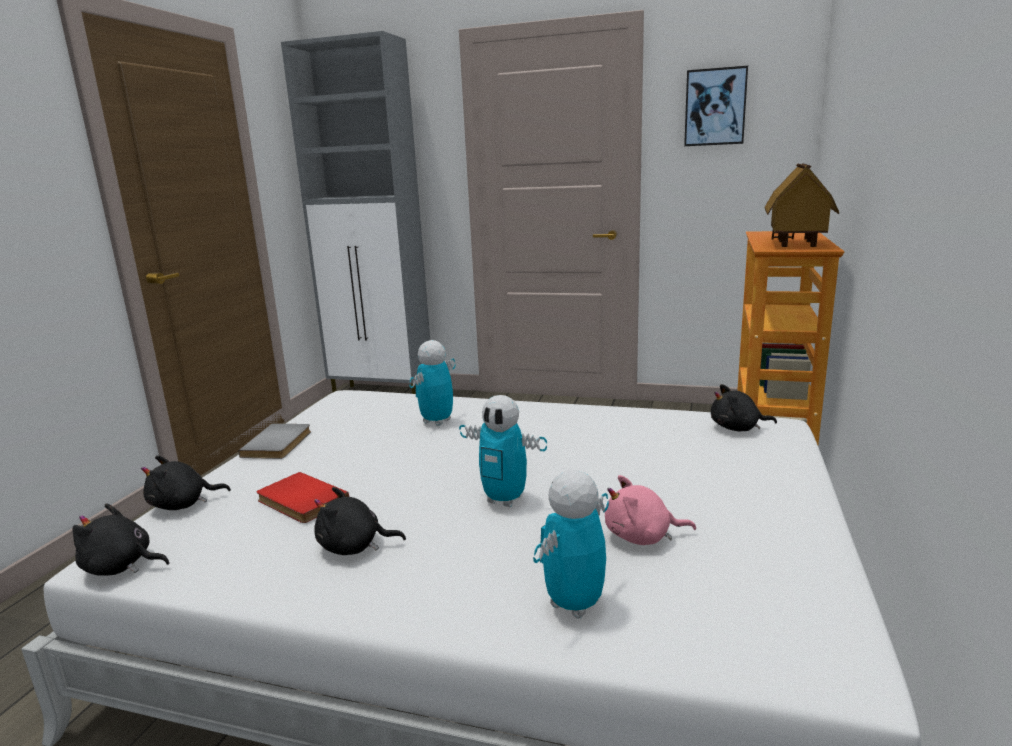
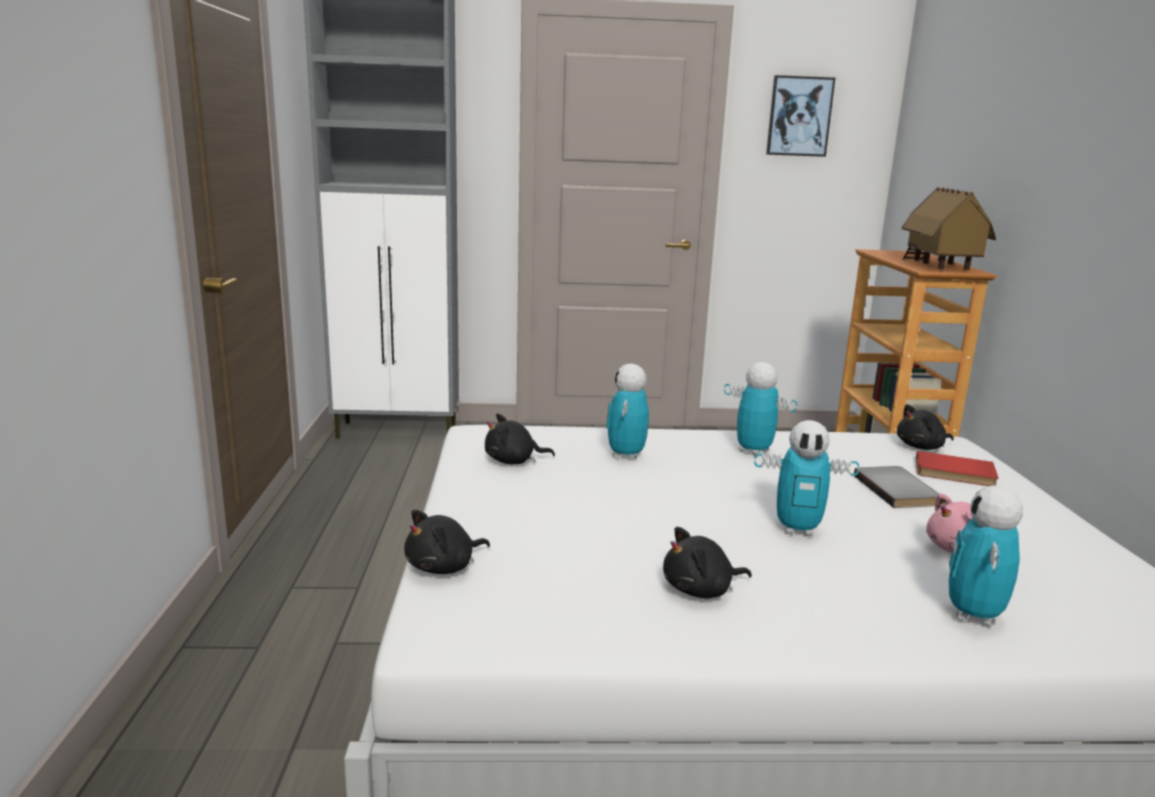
camera: 20 degrees left, 0 degrees up
(121, 566) = (464, 641): black plush toy -> black plush toy (513, 461)
(279, 444) = (470, 490): grey book -> grey book (898, 490)
(300, 501) = (582, 551): red book -> red book (954, 473)
(556, 423) = (753, 451): none -> toy robot

